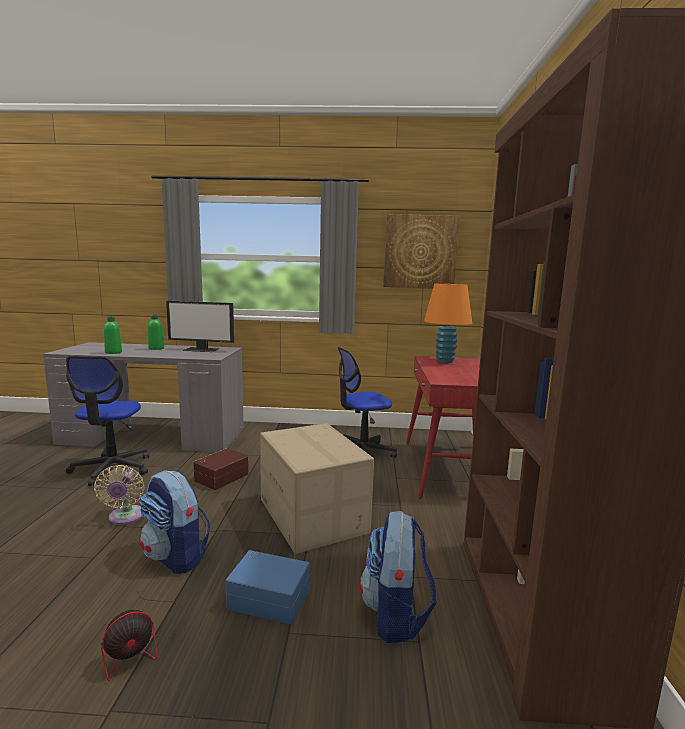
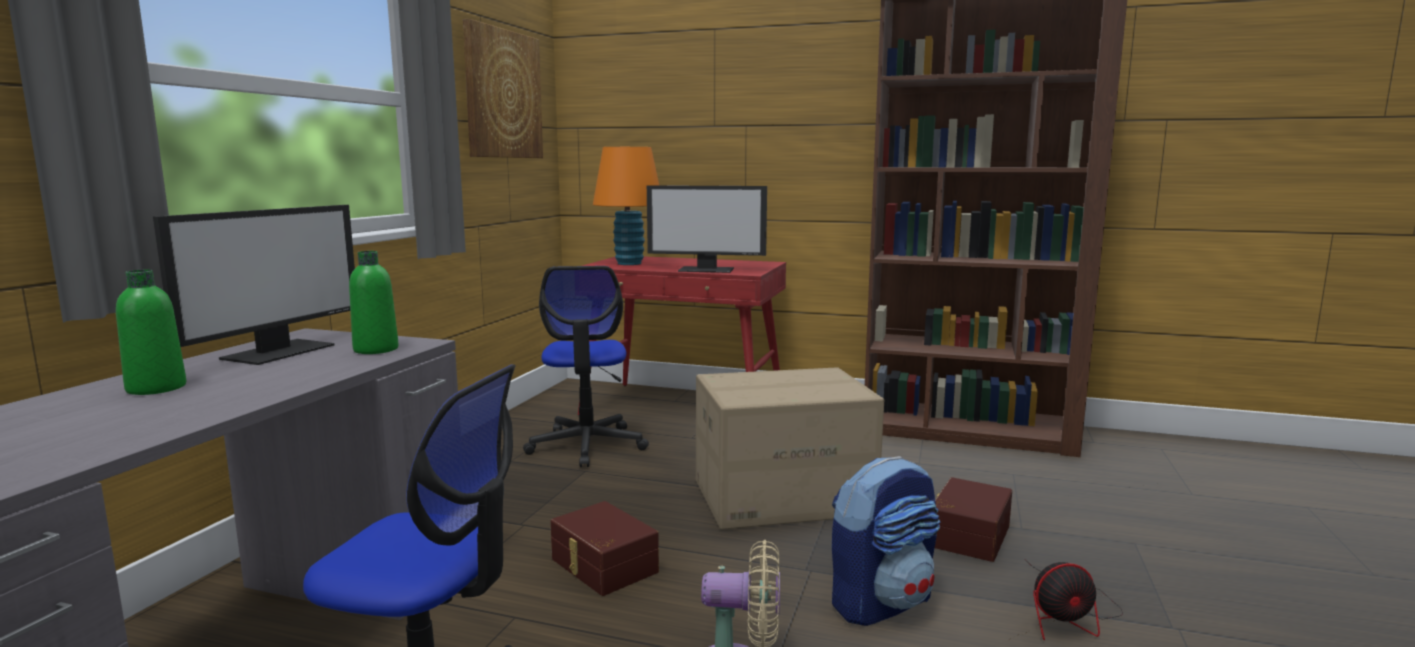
camera: 75 degrees left, 0 degrees up
(113, 352) = (129, 430): green bottle -> green bottle (376, 349)
(143, 642) = (1068, 615): fan -> fan turned 105 degrees clockwise
(269, 597) = (966, 535): blue storage box -> brown storage box
(396, 615) = (981, 477): backpack -> none
(441, 373) = (707, 269): none -> monitor

